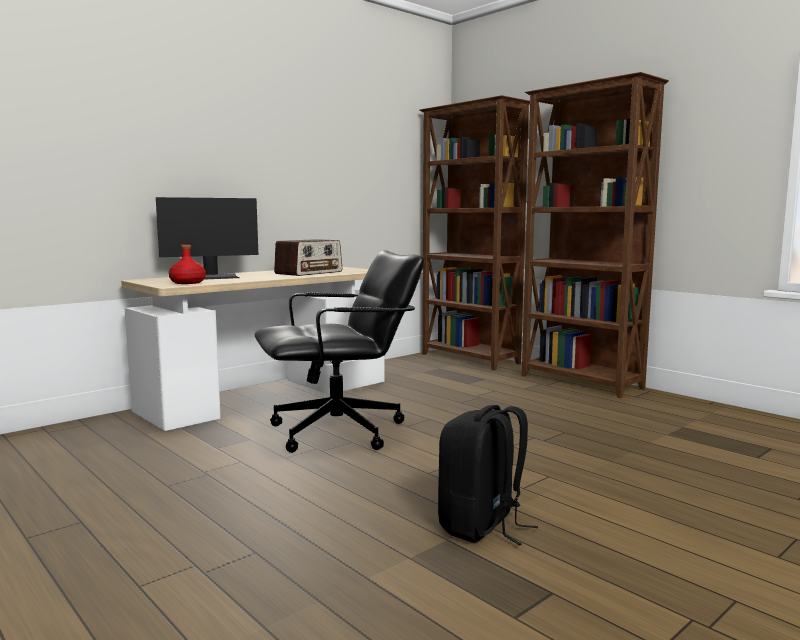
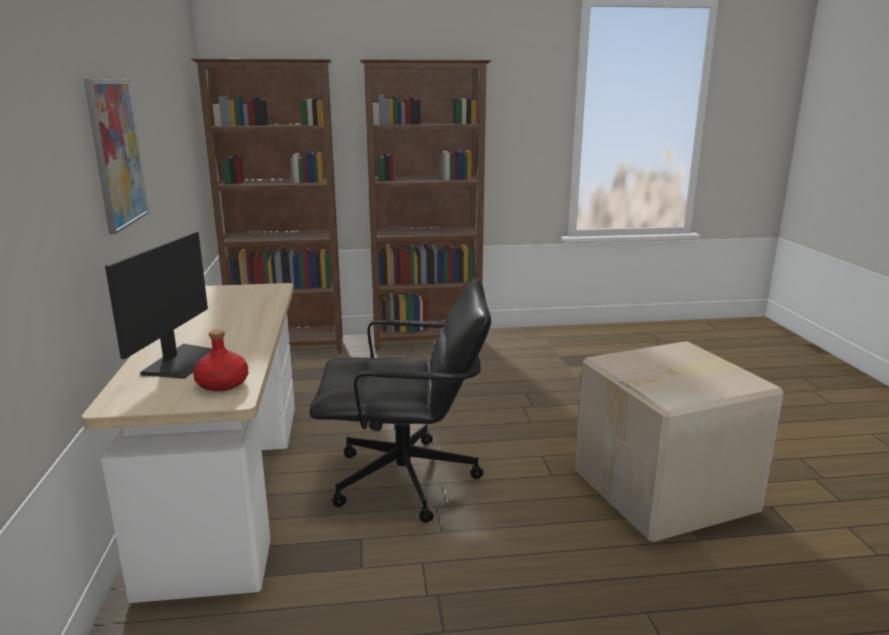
camera: 55 degrees left, 10 degrees up
(252, 152) = (116, 153): none -> picture
(309, 272) = (239, 312): radio -> none
(339, 432) = (406, 480): black office chair -> black office chair turned 75 degrees clockwise
(482, 527) = (666, 492): black backpack -> cardboard box

